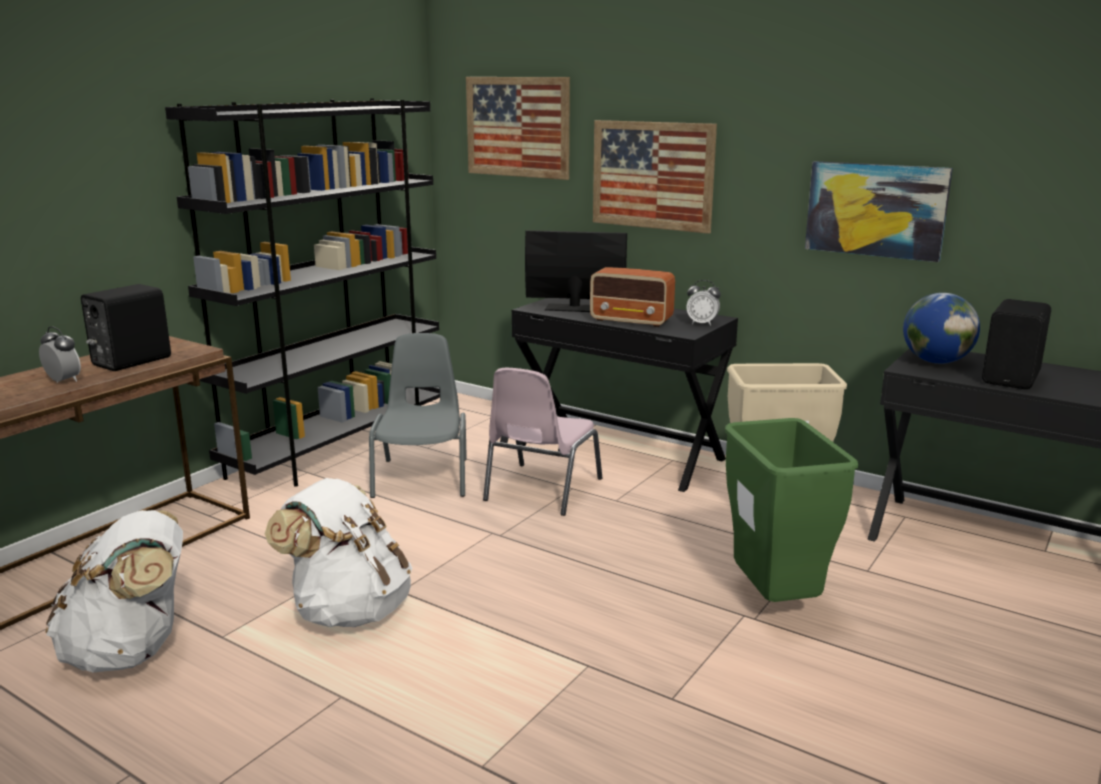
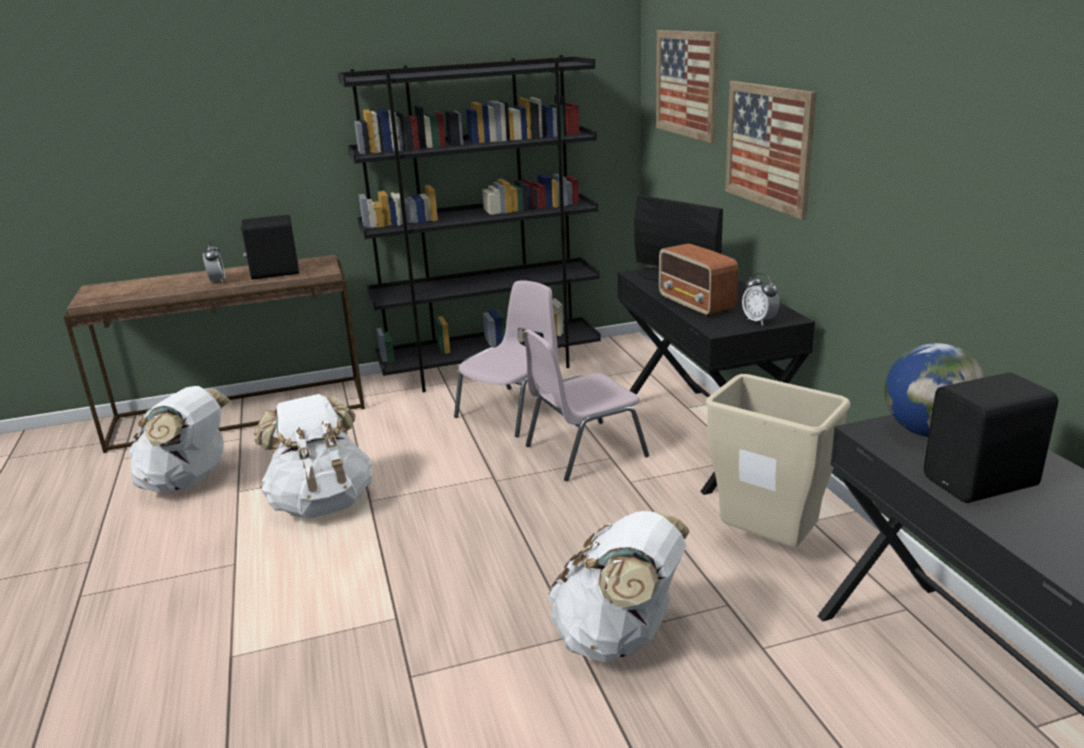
camera: 40 degrees right, 5 degrees up
(423, 477) = (513, 410): grey chair -> pink chair
(775, 603) = (618, 637): green trash can -> white backpack
(876, 210) = (943, 218): picture -> none

